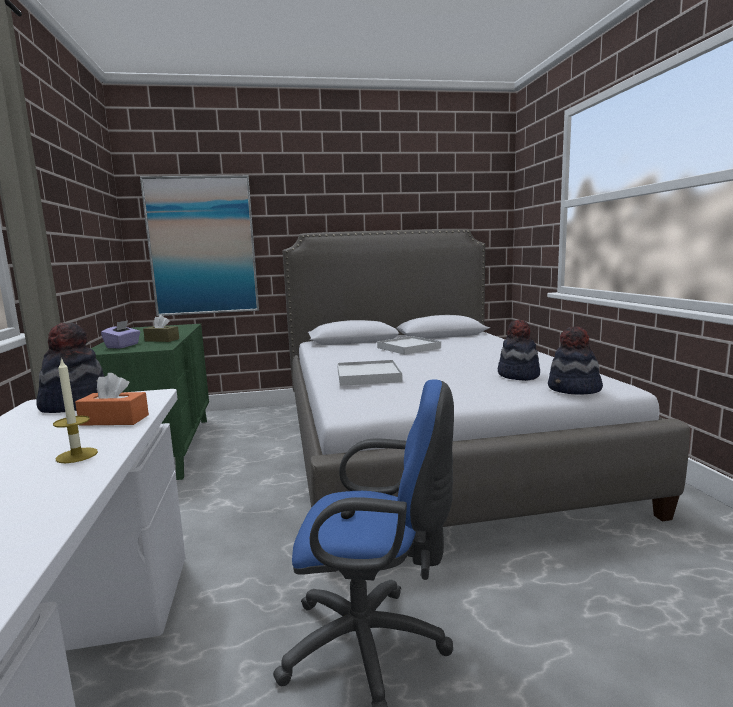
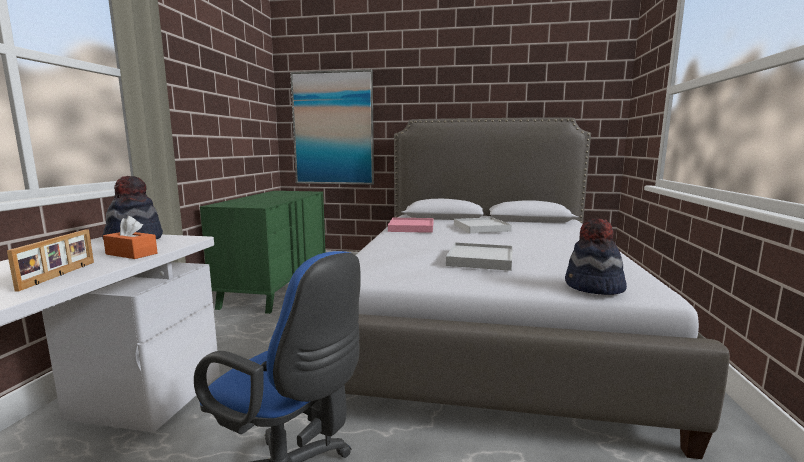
camera: 20 degrees right, 0 degrees up
(77, 455) = (60, 275): candle -> picture frame
(123, 346) = (240, 202): purple tissue box -> none
(162, 340) = (272, 201): brown tissue box -> none
(337, 355) = (411, 228): none -> pink tray
(368, 376) = (407, 248): white tray -> white tray (480, 260)
(518, 375) = (552, 265): hat -> none

